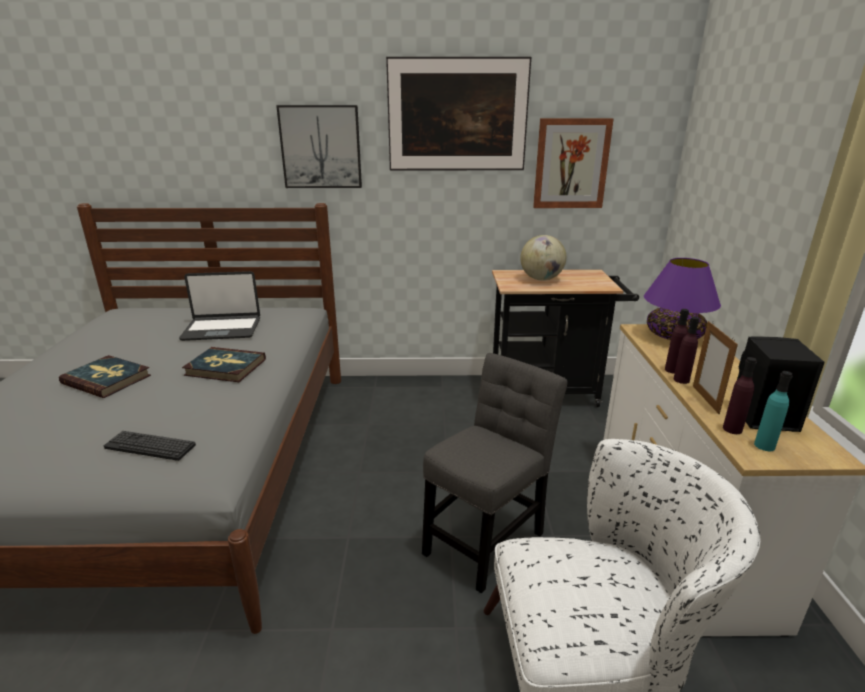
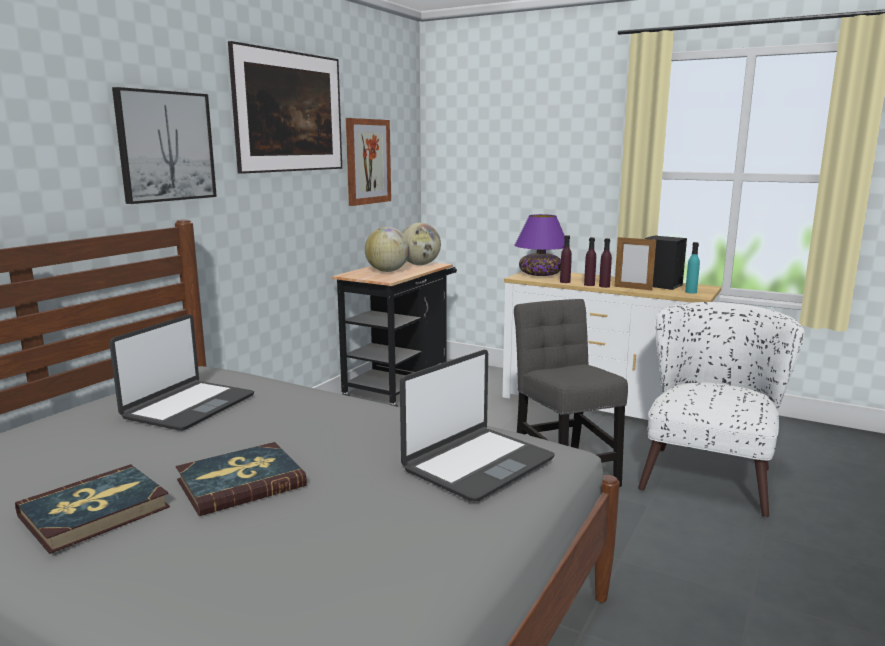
camera: 60 degrees left, 10 degrees down
(150, 446) = (477, 464): keyboard -> laptop
(225, 367) = (322, 415): book -> book (95, 512)
(591, 281) = (419, 265): none -> globe
(732, 429) = (670, 292): purple bottle -> purple bottle (565, 282)

